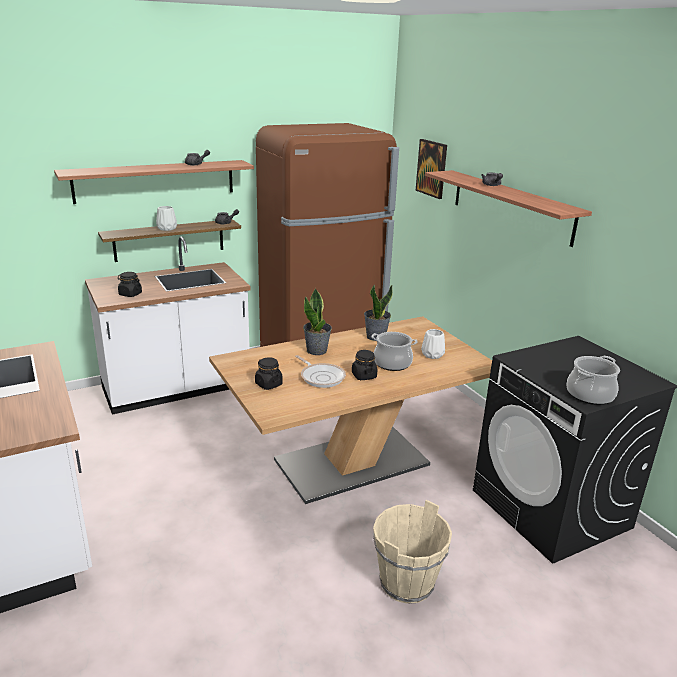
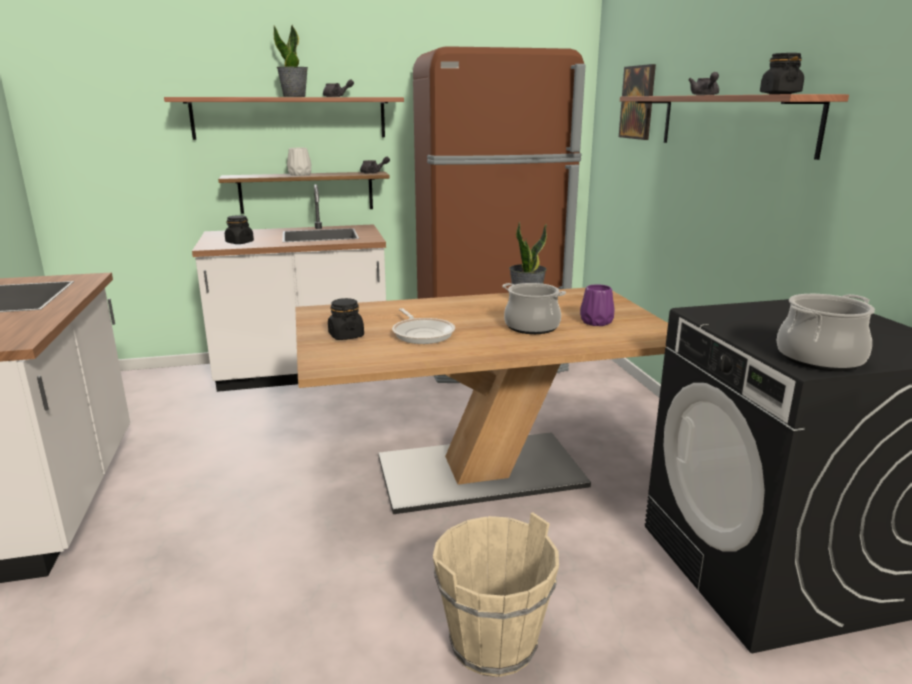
camera: 15 degrees right, 5 degrees down
(317, 350) = (436, 309): potted plant -> potted plant (294, 96)
(364, 376) = (482, 336): black jar -> black jar (779, 94)
(432, 354) = (596, 322): white vase -> purple vase

